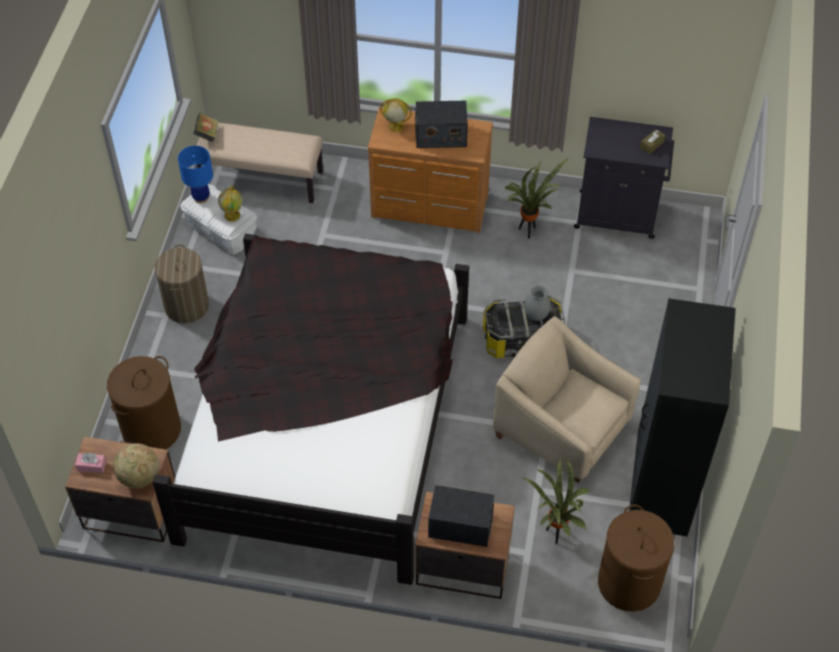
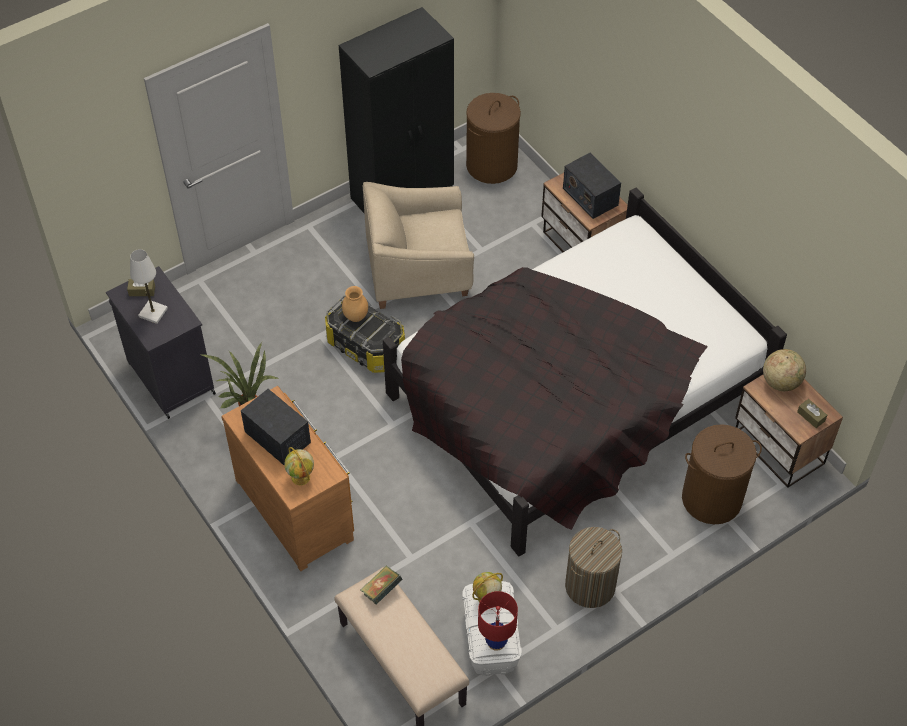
camera: 135 degrees left, 0 degrees up
(91, 466) = (811, 416): pink tissue box -> brown tissue box
(201, 197) = (496, 642): blue table lamp -> red table lamp
(207, 134) = (435, 683): book -> book (381, 590)
(536, 315) = (355, 317): grey vase -> brown vase
(555, 535) = (503, 219): potted plant -> none
(562, 429) = (418, 270): beige armchair -> beige armchair turned 90 degrees clockwise
(623, 138) = (153, 313): none -> white table lamp

